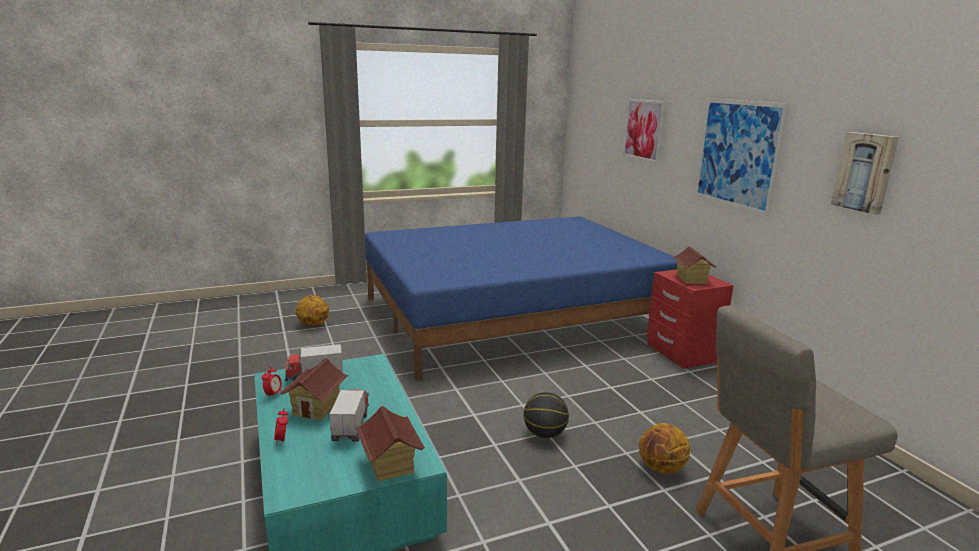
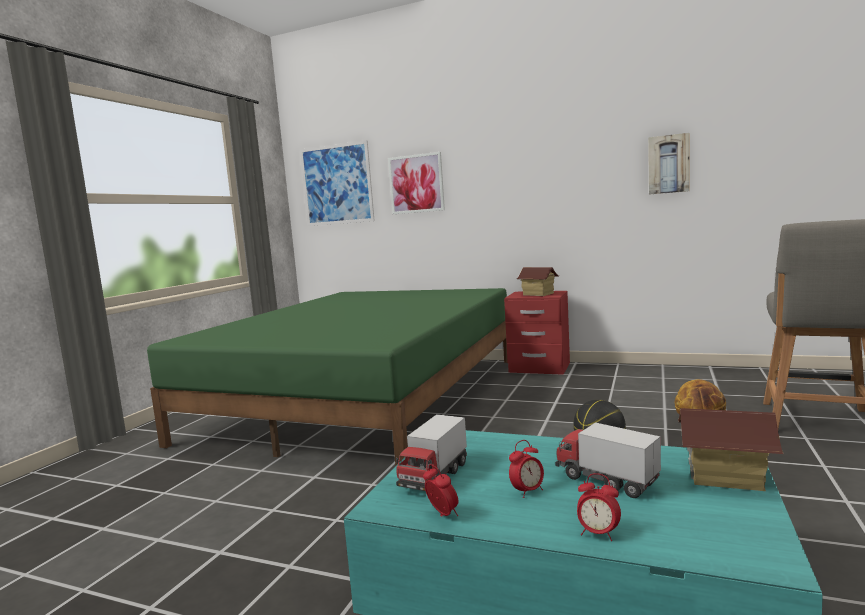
camera: 45 degrees left, 10 degrees down
(313, 324) = (136, 500): basketball -> none
(317, 408) = (527, 491): toy house -> alarm clock
(513, 316) = (366, 397): blue bed -> green bed
(737, 154) = (540, 179): picture -> picture (337, 184)

